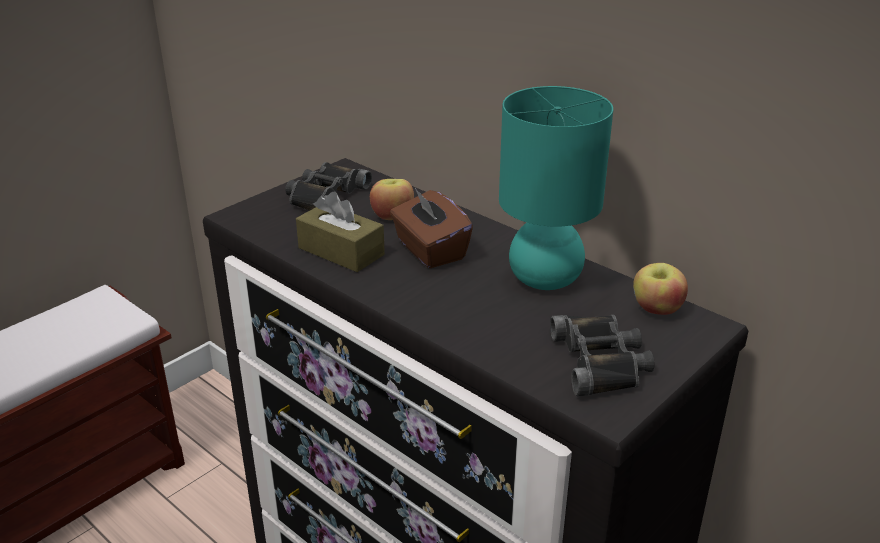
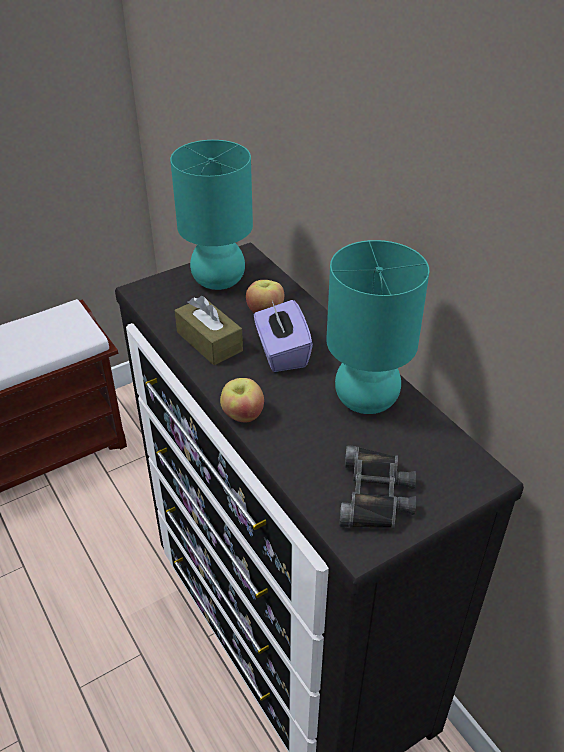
camera: 15 degrees right, 10 degrees up
(325, 196) = (218, 281): black binoculars -> turquoise table lamp
(429, 250) = (281, 353): brown tissue box -> purple tissue box
(656, 309) = (449, 450): apple -> apple (242, 415)

